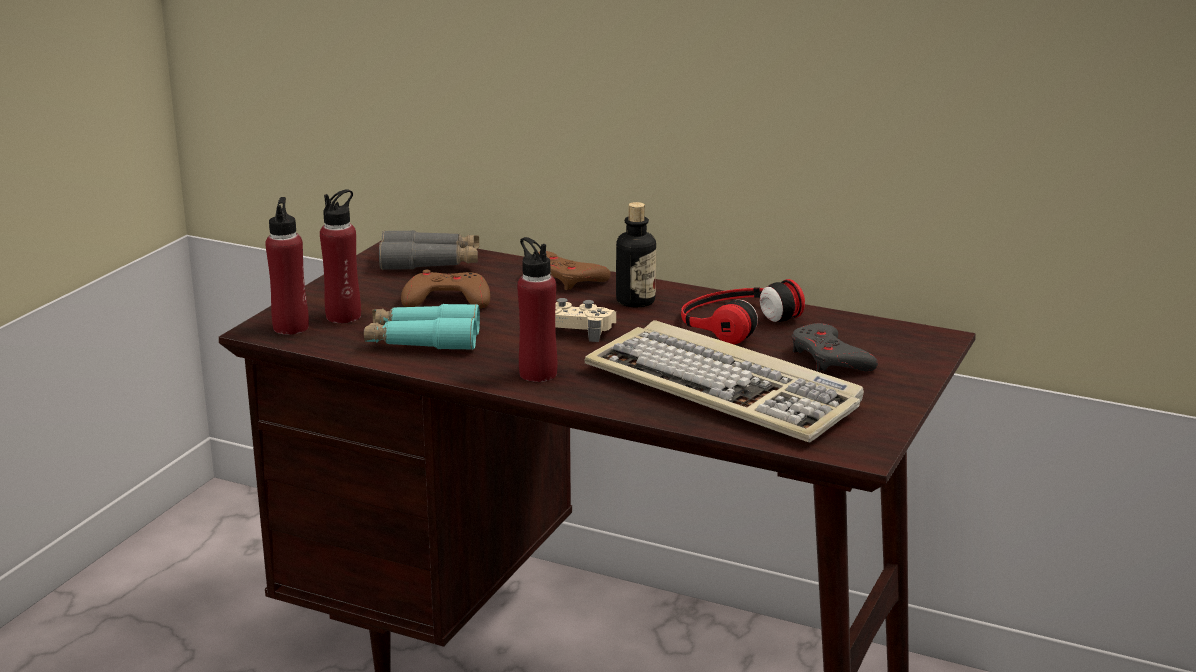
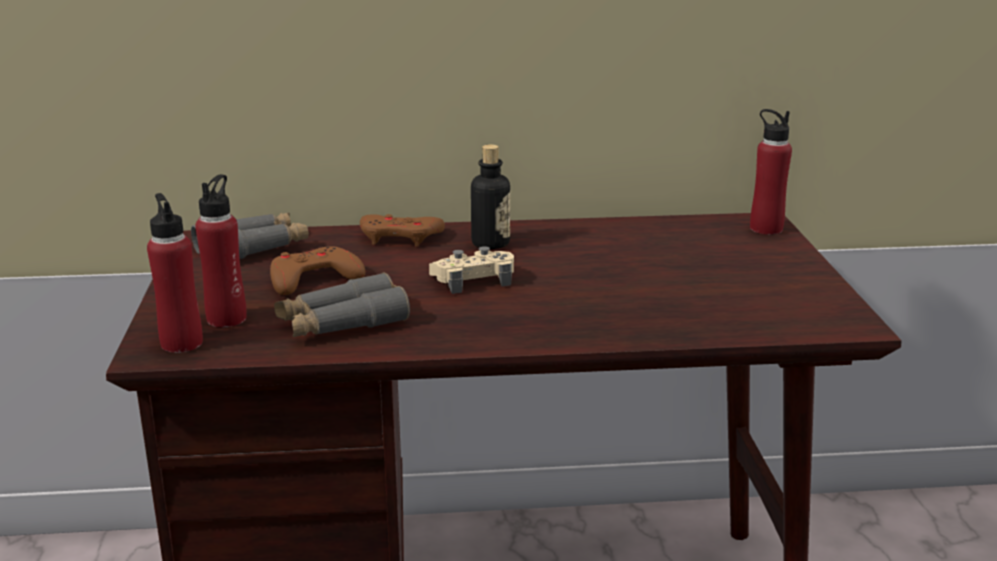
camera: 30 degrees left, 0 degrees up
(423, 340) = (342, 323): turquoise binoculars -> grey binoculars
(538, 373) = (496, 327): red bottle -> red bottle (766, 228)
(725, 389) = (674, 300): keyboard -> none
(734, 321) = (595, 241): headphones -> none
(830, 358) = (713, 254): grey game controller -> none

